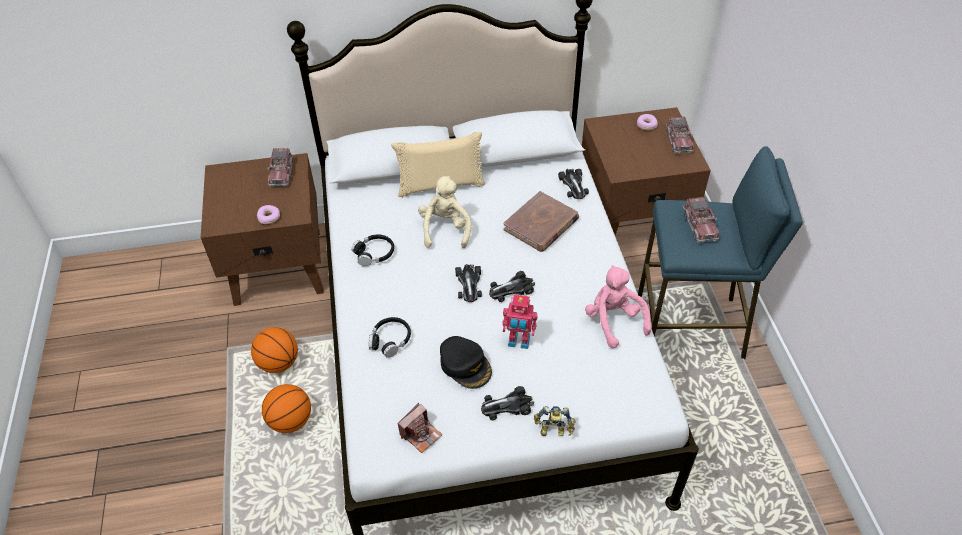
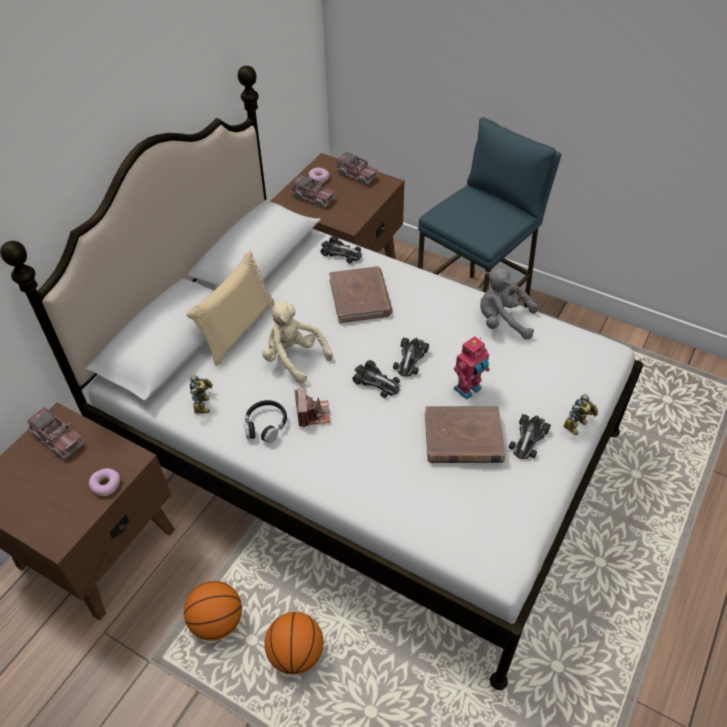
camera: 50 degrees left, 0 degrees up
(362, 213) = (204, 404): none -> toy robot
(390, 340) = (382, 475): black headphones -> none
(420, 434) = (508, 516): camera -> camera (312, 413)
(465, 365) = (463, 438): black cap -> brown book
(614, 321) = (503, 321): pink plush toy -> grey plush toy
(699, 226) = (474, 213): toy truck -> toy truck (313, 197)

